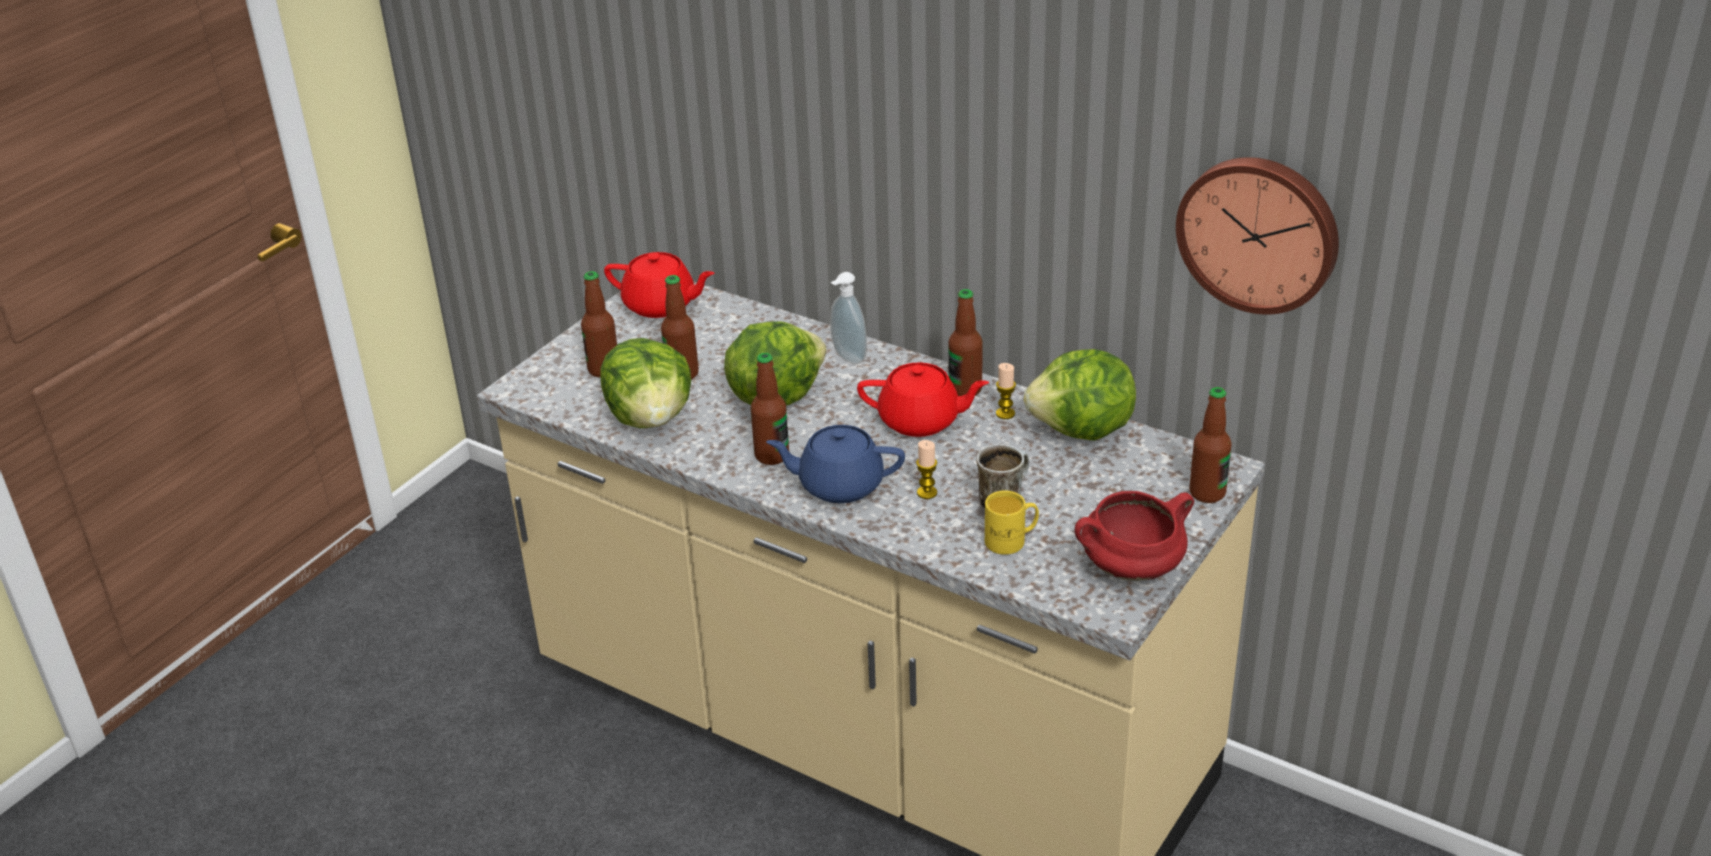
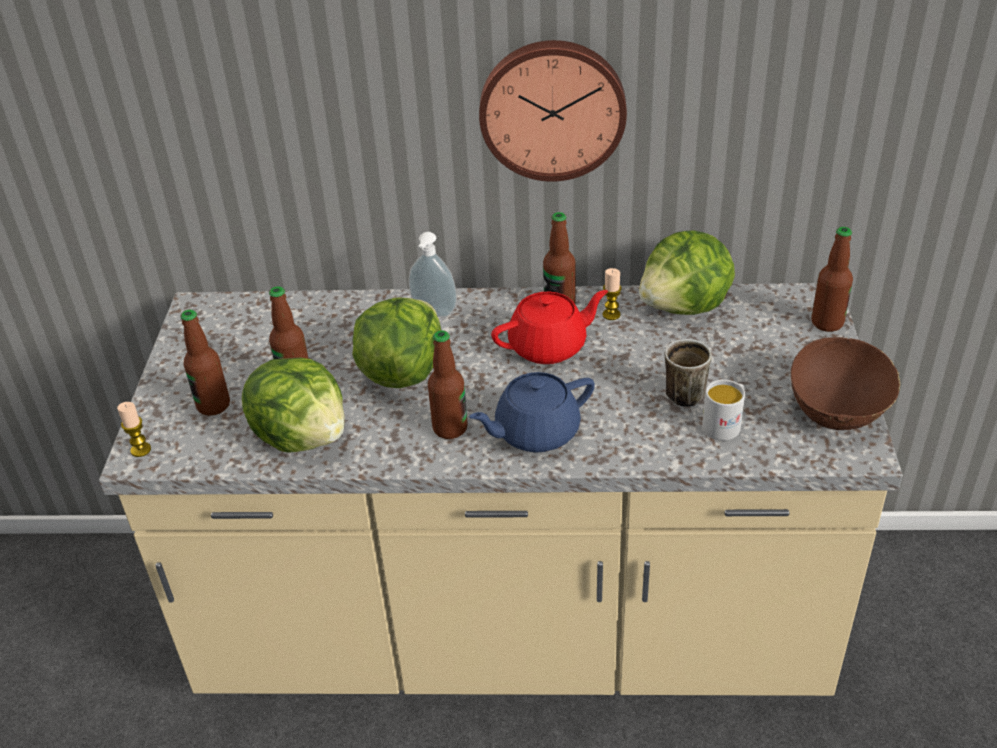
camera: 30 degrees left, 5 degrees up
(661, 305) = (216, 324): red teapot -> none
(927, 493) = (616, 409): candle -> candle (140, 450)
(1011, 541) = (725, 424): yellow mug -> white mug
(1130, 569) = (838, 410): red cooking pot -> brown bowl
(1259, 232) = (836, 80): wall clock -> wall clock (552, 108)

